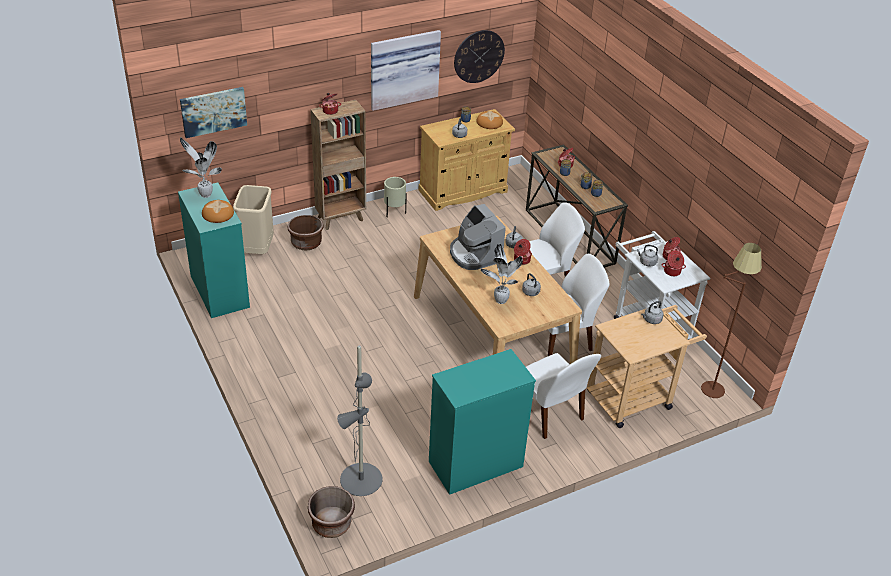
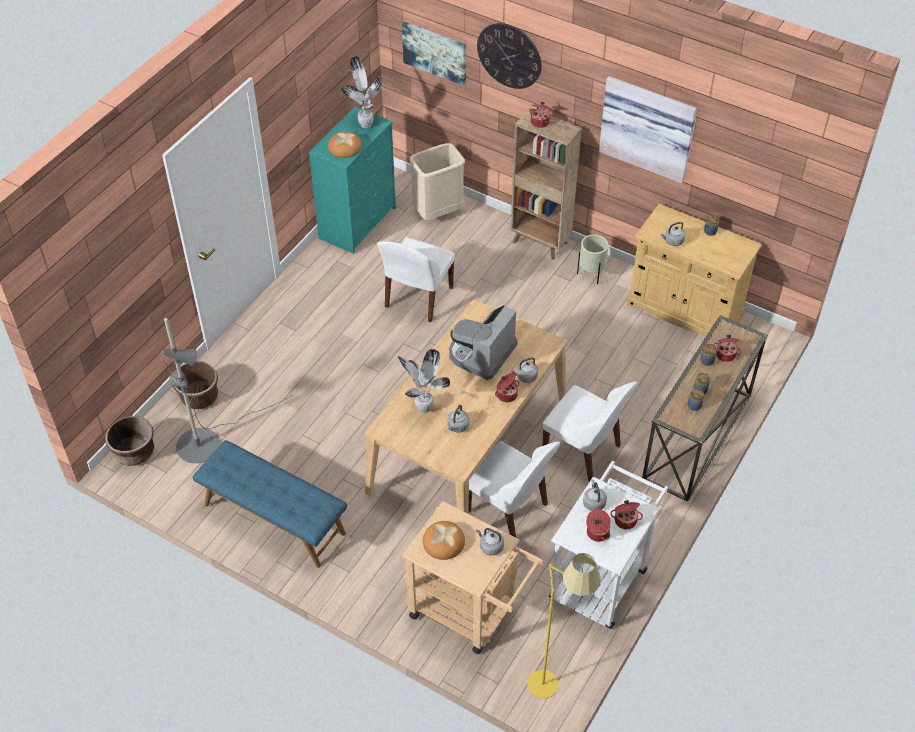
camera: 60 degrees right, 10 degrees up
(306, 243) = (478, 240): brown planter -> brown planter (199, 396)
(475, 464) = (273, 519): turquoise dresser -> blue bench
(479, 56) = (750, 169): wall clock -> wall clock (509, 55)
(489, 122) = (727, 252): bread -> bread (443, 541)
(549, 414) = (386, 548): white chair -> white chair (418, 298)
(712, 382) = (556, 679): brown floor lamp -> yellow floor lamp

